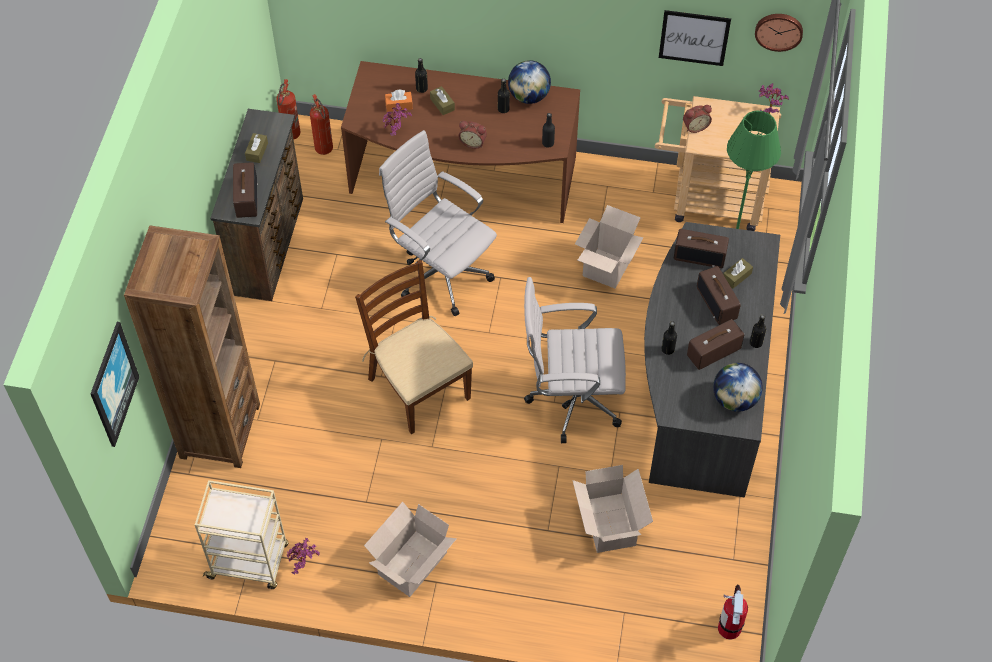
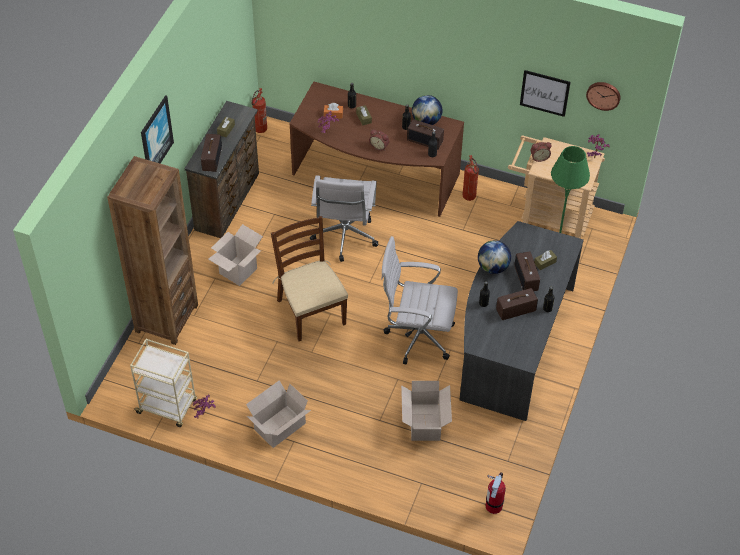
camera: 10 degrees right, 5 degrees down
(112, 384) = (90, 256): picture -> picture (156, 137)
(325, 151) = (282, 144): fire extinguisher -> fire extinguisher (470, 198)
(441, 274) = (344, 238): white office chair -> white office chair turned 135 degrees counterclockwise
(606, 268) = (463, 252): cardboard box -> cardboard box (238, 271)
(700, 256) = (522, 245): radio -> radio (425, 140)
(734, 399) = (523, 343): globe -> globe (493, 267)

